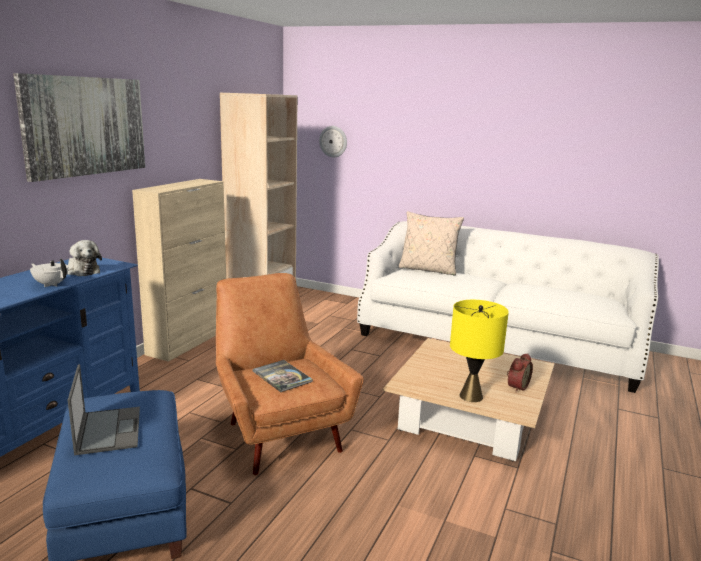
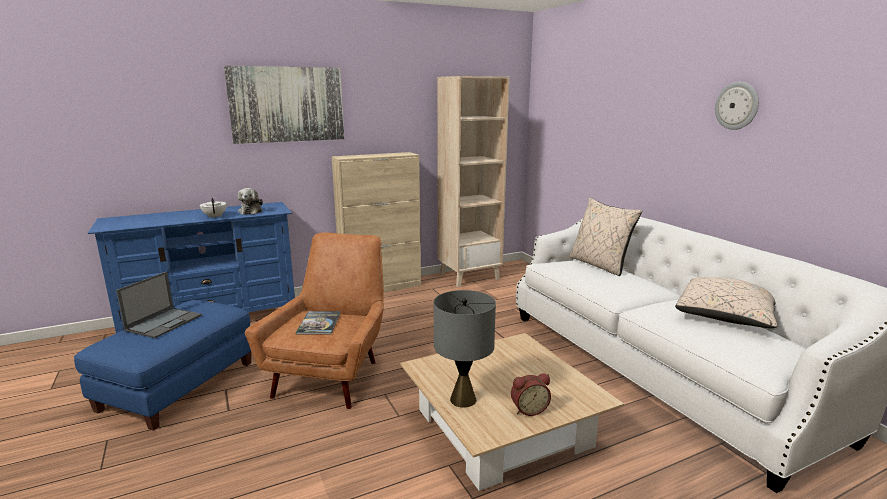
camera: 40 degrees right, 0 degrees up
(333, 141) = (561, 123): wall clock -> wall clock (737, 105)
(471, 396) = (463, 399): yellow table lamp -> grey table lamp
(555, 289) = (726, 317): none -> beige pillow

